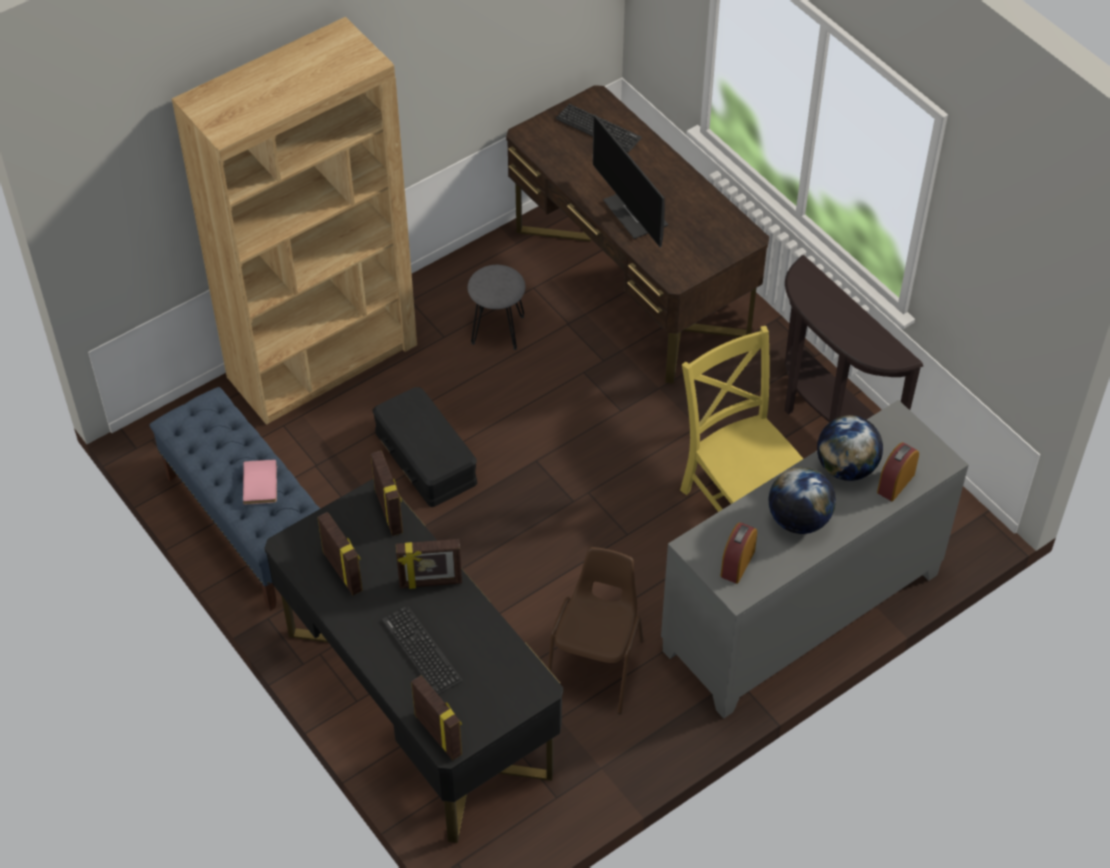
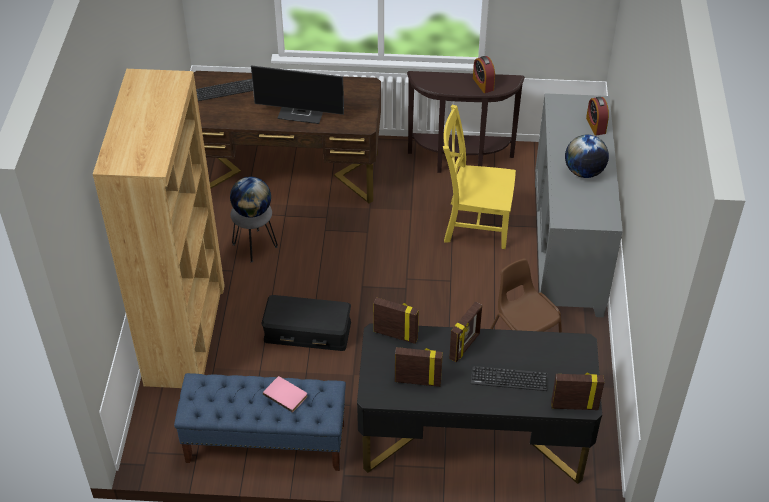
camera: 50 degrees left, 5 degrees down
(737, 563) = (590, 210): alarm clock -> alarm clock (483, 84)
(846, 467) = (568, 135): globe -> globe (252, 211)

